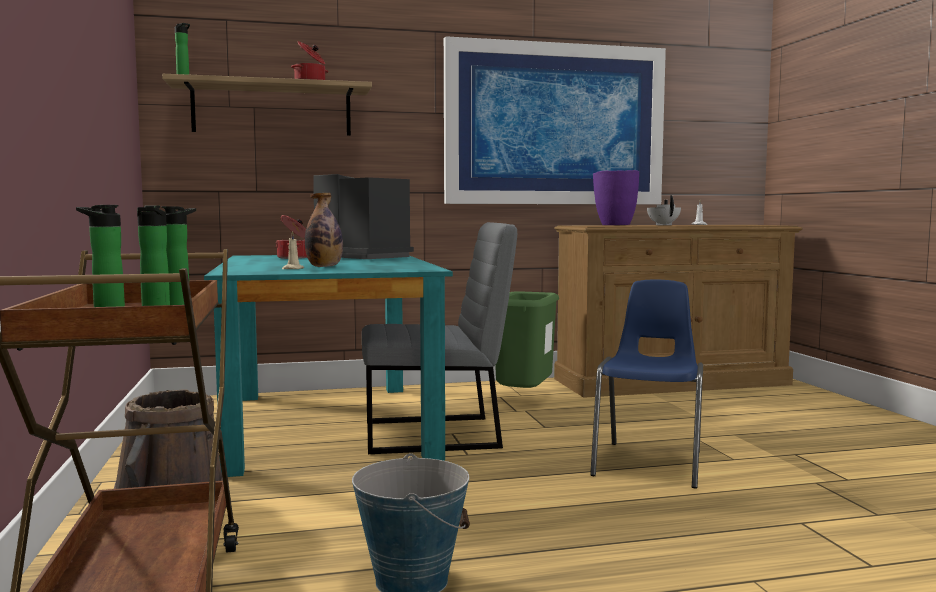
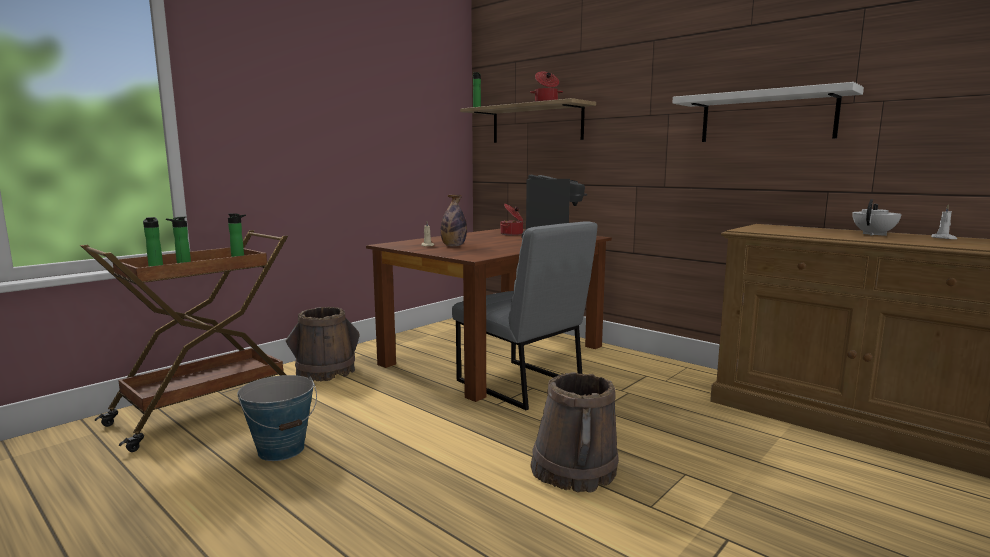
camera: 55 degrees right, 5 degrees up
(327, 423) = (495, 354): turquoise dining table -> brown dining table
(523, 400) = (654, 385): green trash can -> none
(555, 125) = (766, 117): picture -> white shelf
(614, 225) = (798, 230): purple vase -> none
(650, 464) = (574, 470): blue chair -> brown bucket

